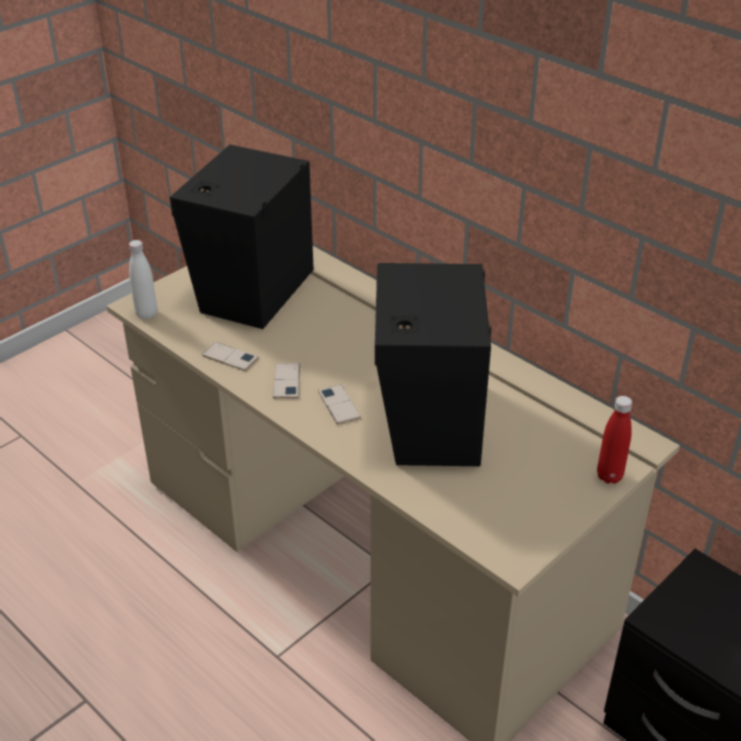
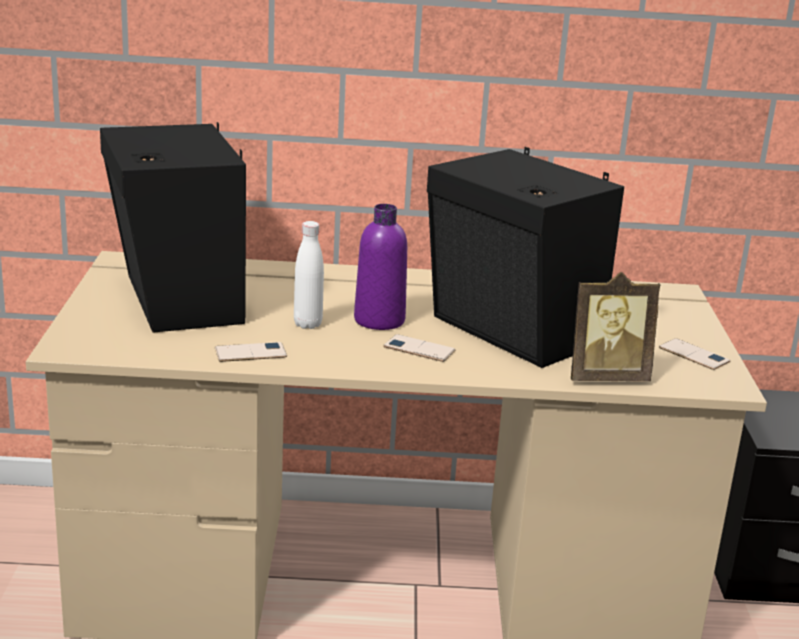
camera: 45 degrees left, 15 degrees down
(146, 314) = (91, 352): white bottle -> white bottle (307, 324)
(286, 381) = (340, 350): phone -> phone (694, 355)
(352, 365) = (379, 320): none -> purple bottle
(430, 497) = (605, 377): none -> picture frame
(609, 476) = (693, 316): red bottle -> none

